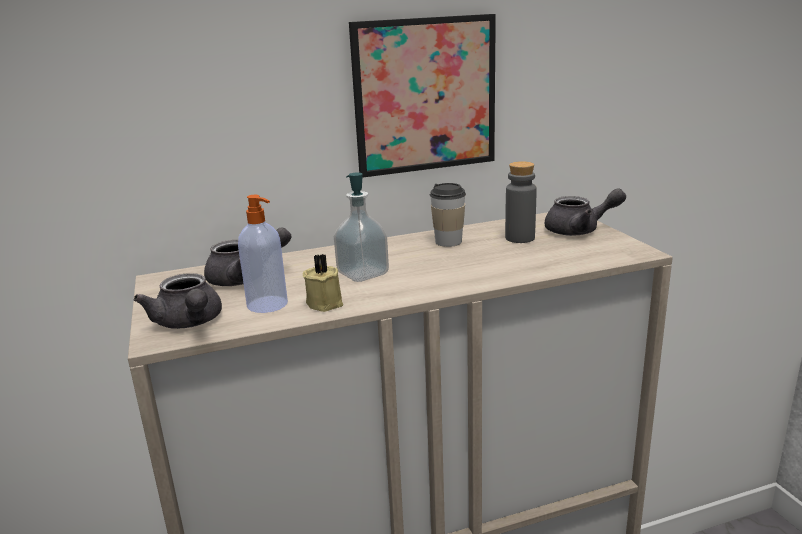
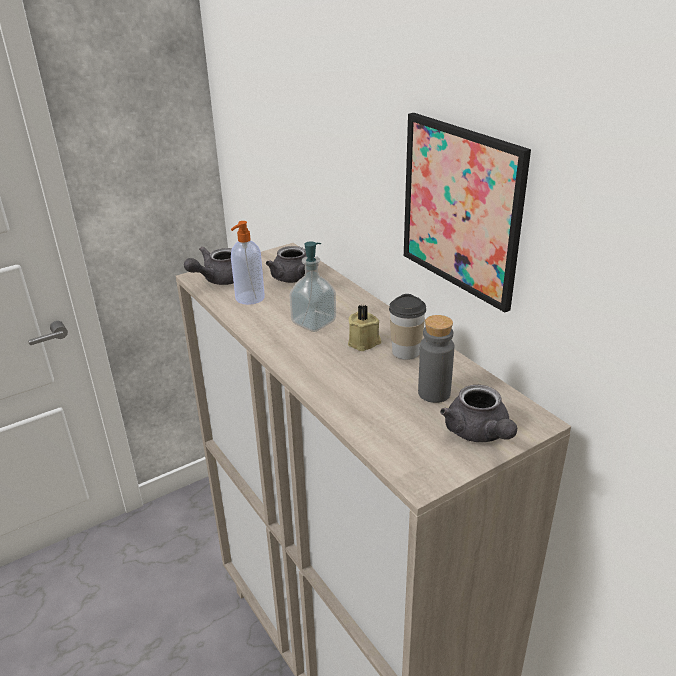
camera: 75 degrees right, 10 degrees up
(325, 302) = (255, 318): beige candle -> beige candle (364, 342)

